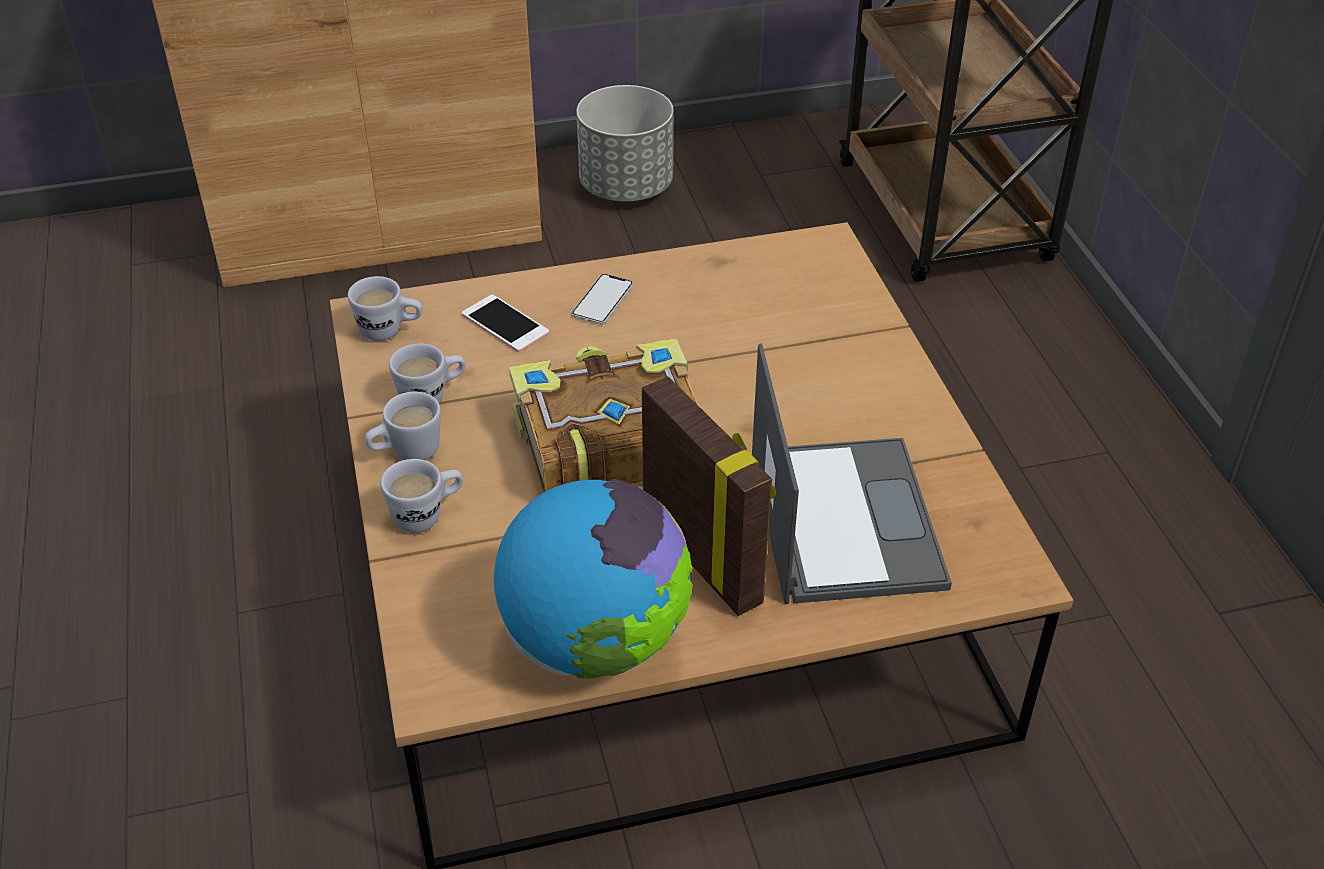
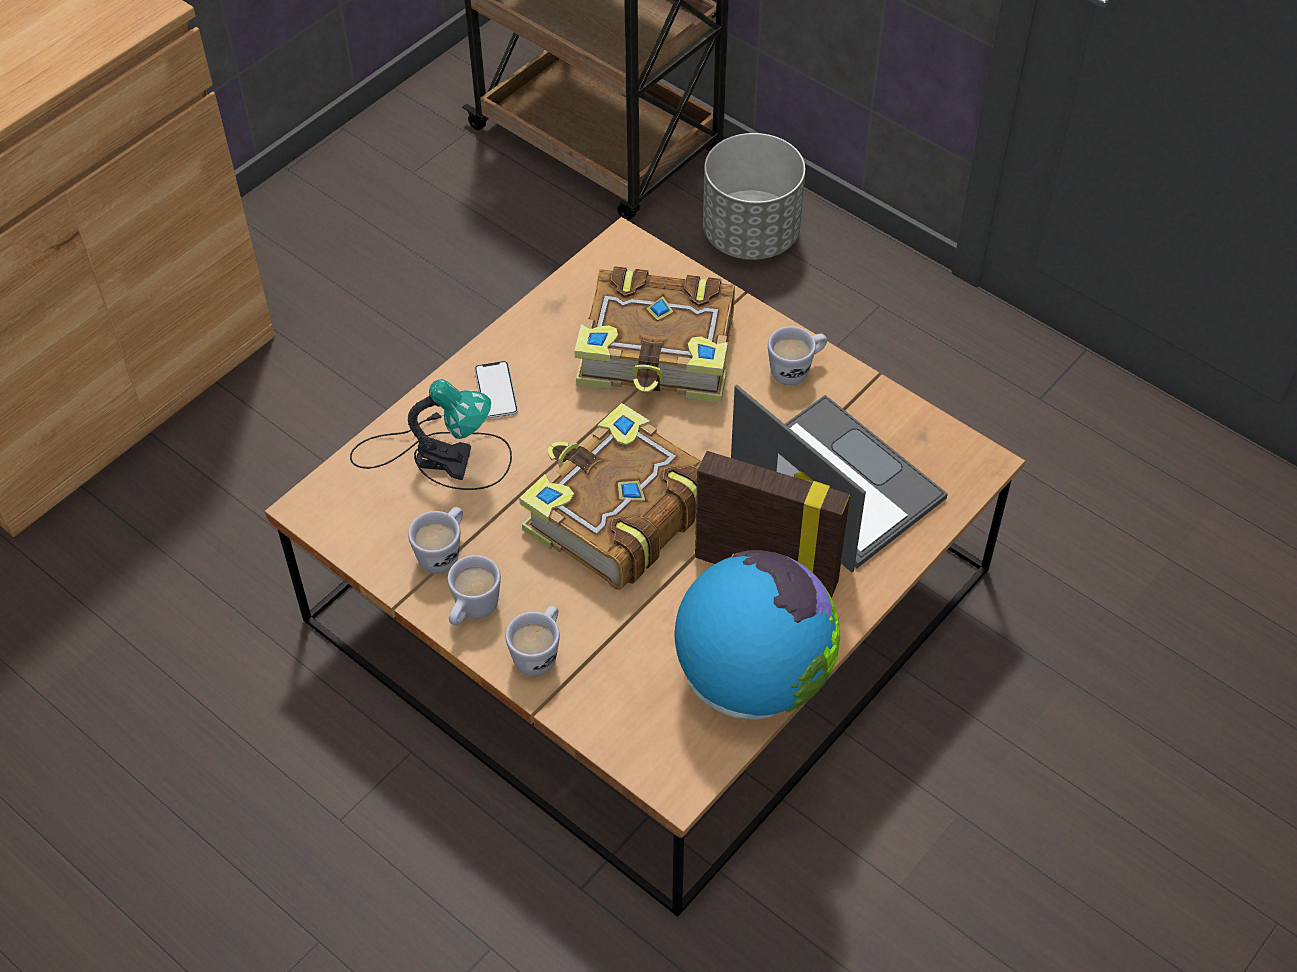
camera: 35 degrees left, 10 degrees up
(390, 331) = (349, 512): white mug -> white mug (796, 370)
(505, 324) = (438, 455): phone -> table lamp
(627, 187) = (303, 242): grey planter -> grey planter (751, 235)
(776, 337) = (659, 354): none -> book

